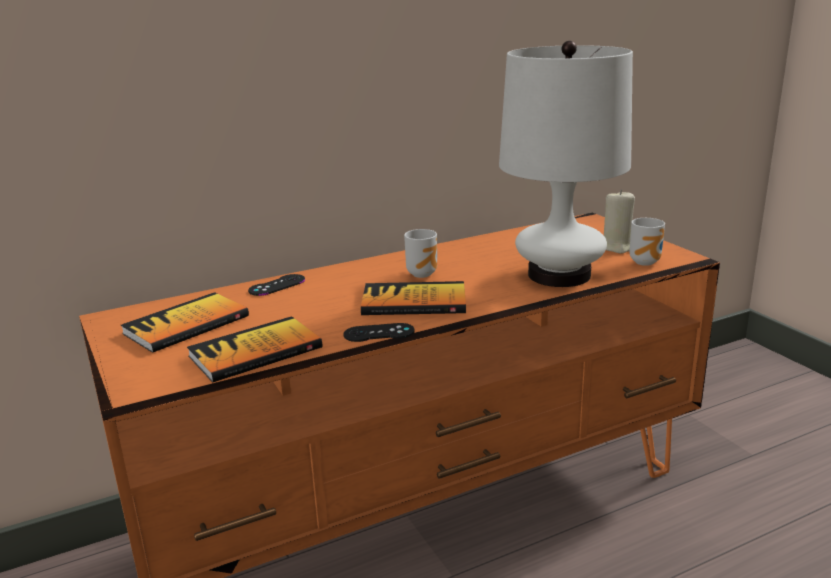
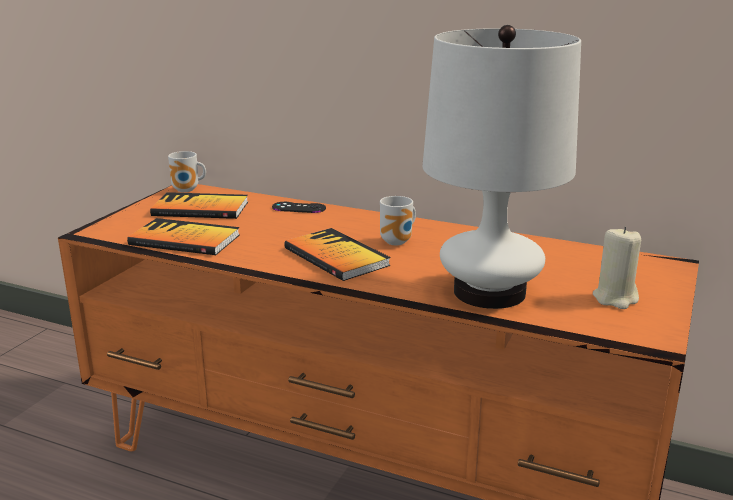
camera: 50 degrees right, 0 degrees up
(379, 333) = (262, 264): black game controller -> none
(647, 262) = (602, 323): mug -> mug (187, 190)

